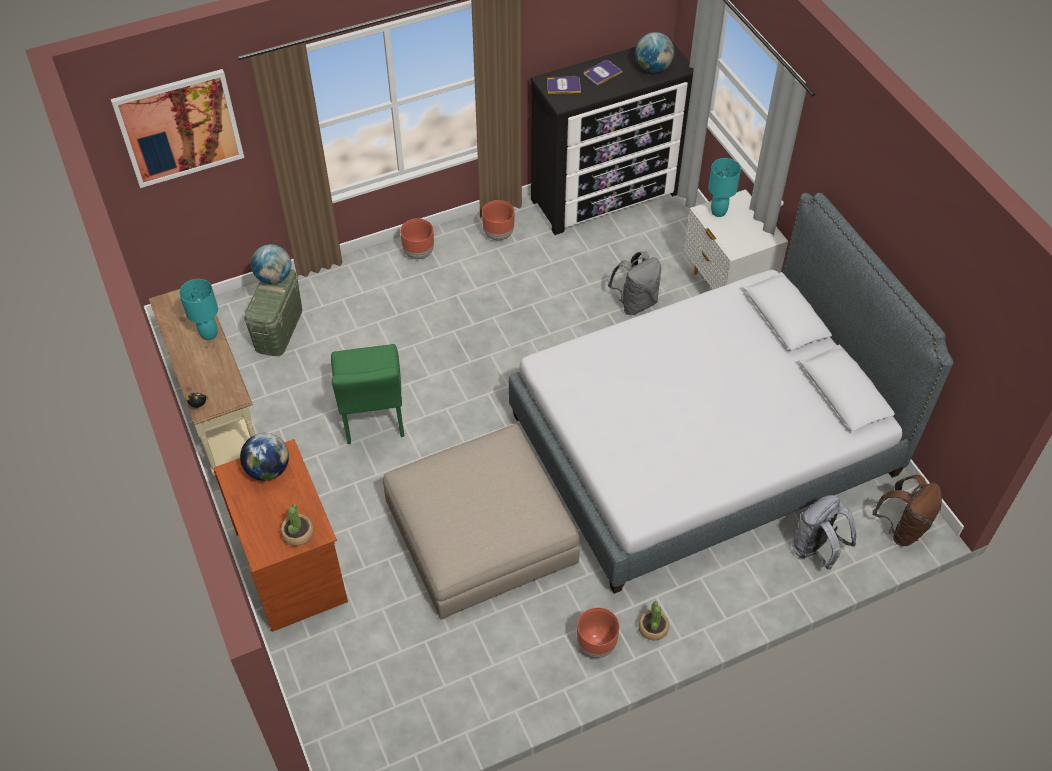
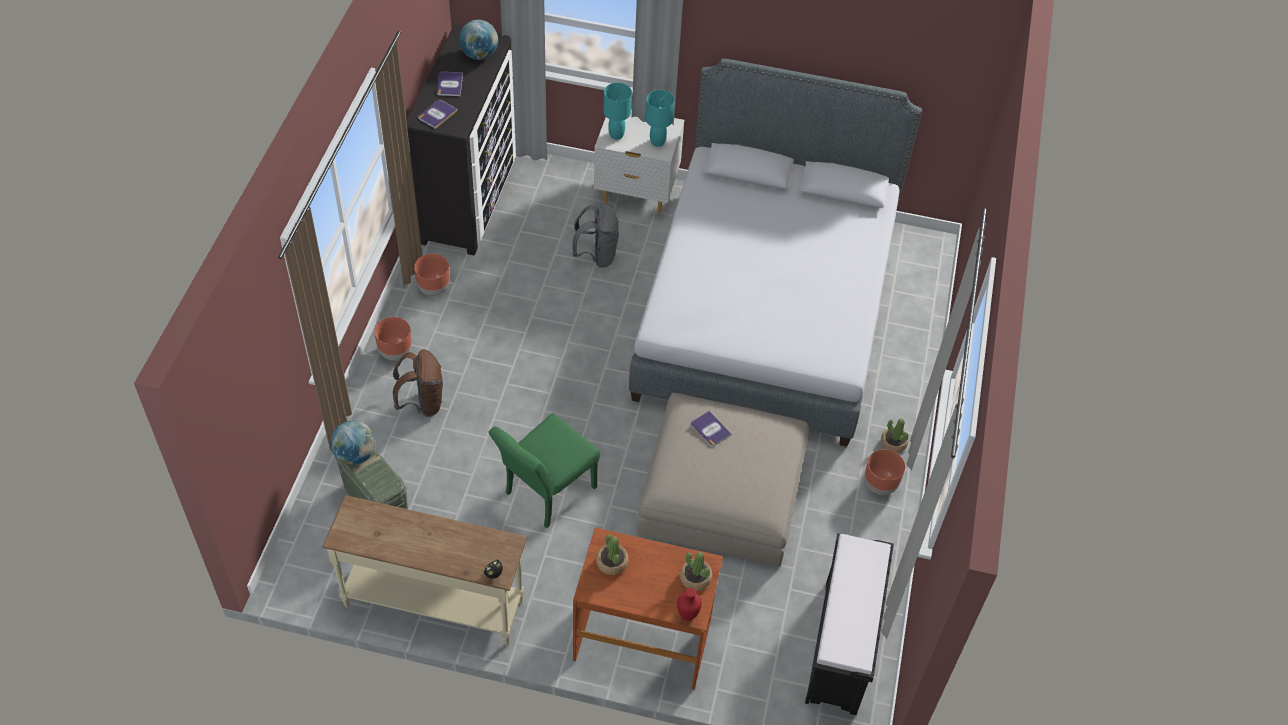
camera: 55 degrees left, 0 degrees up
(179, 128) = (245, 368): picture -> none
(209, 334) = (416, 523): turquoise table lamp -> turquoise table lamp (657, 141)
(257, 550) = (688, 615): none -> red vase
(268, 470) = (612, 562): globe -> potted plant
(373, 419) = (545, 494): green chair -> green chair turned 105 degrees clockwise
(397, 717) = (841, 647): none -> black bench
(493, 467) = (710, 429): none -> book
(816, 550) = (907, 312): grey backpack -> none
(902, 528) = (929, 256): brown backpack -> brown backpack (422, 403)

